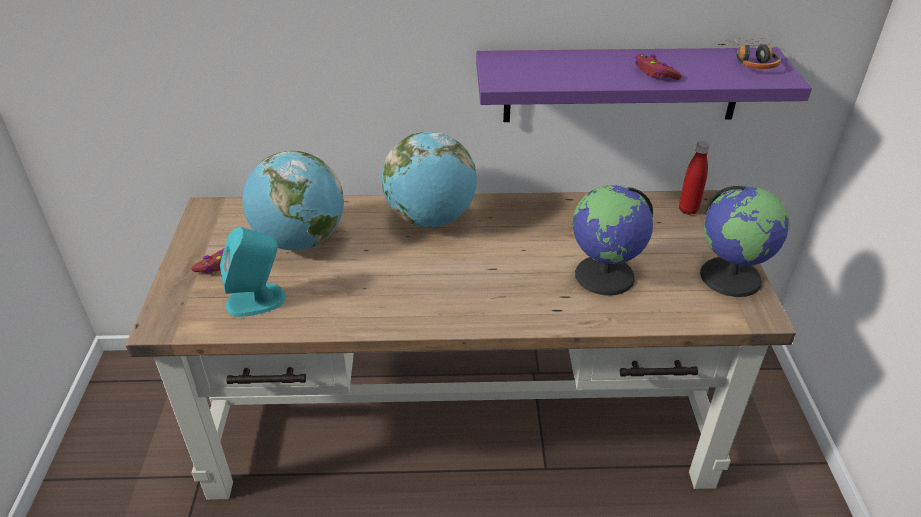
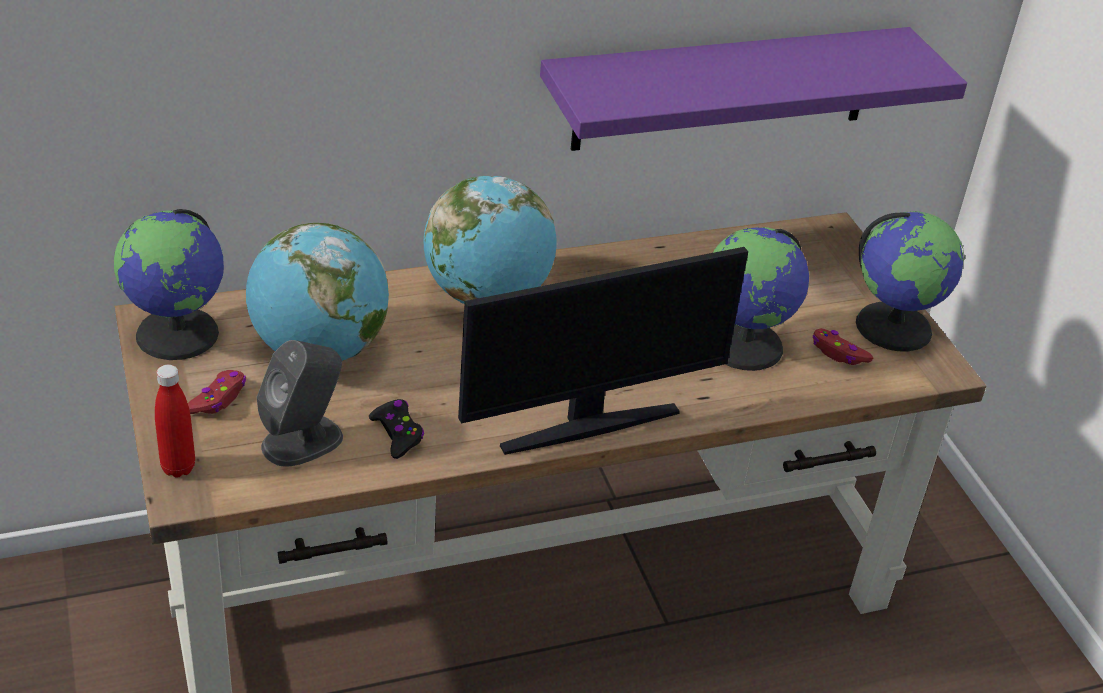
camera: 20 degrees left, 0 degrees up
(218, 220) = (179, 334): none -> globe
(256, 300) = (303, 441): turquoise speaker -> grey speaker
(322, 305) = (397, 434): none -> black game controller
(460, 318) = (588, 425): none -> monitor
(655, 73) = (782, 77): red game controller -> red game controller (838, 353)
(688, 210) = (814, 244): red bottle -> red bottle (178, 467)
(750, 60) = (885, 49): headphones -> none

